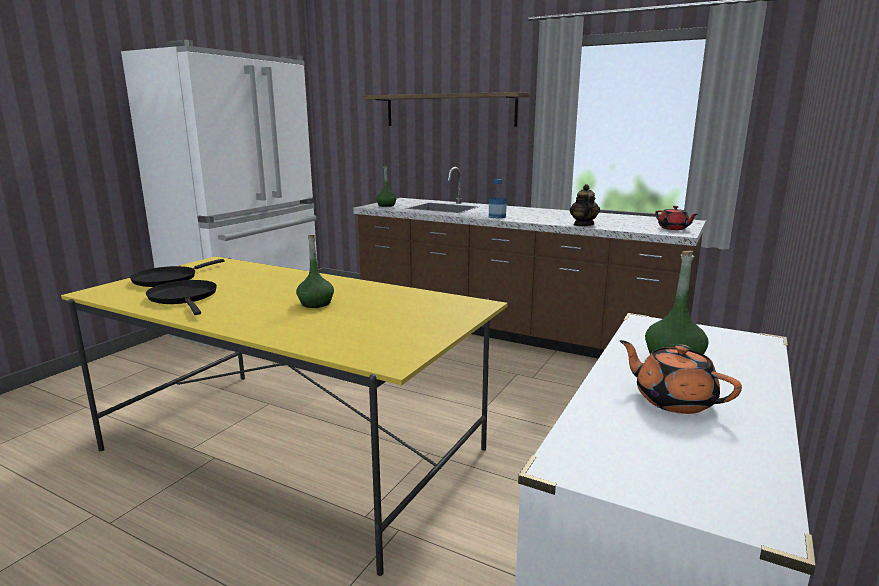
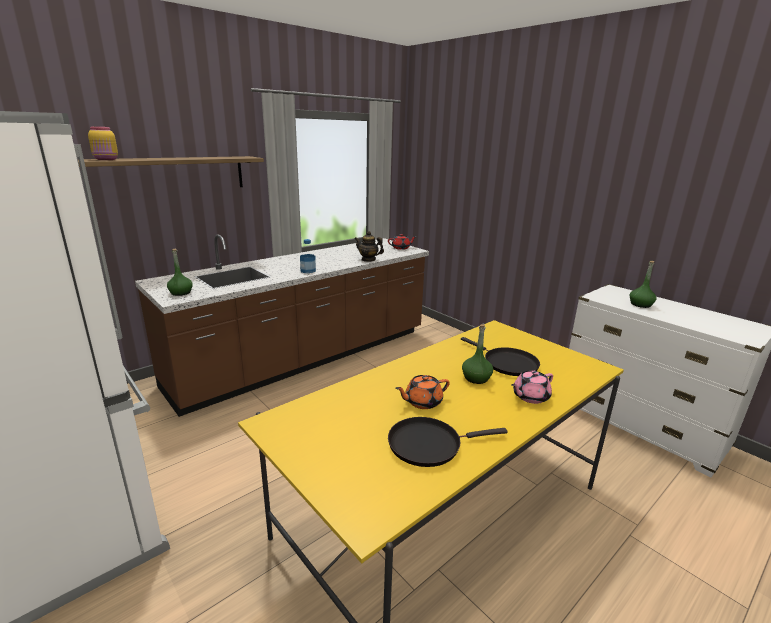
camera: 70 degrees left, 5 degrees up
(168, 279) = (339, 458): black frying pan -> black frying pan (507, 363)
(281, 326) = (530, 397): none -> pink teapot
(399, 94) = (106, 159): none -> yellow jar
(673, 400) = (684, 315): orange teapot -> orange teapot (422, 402)

